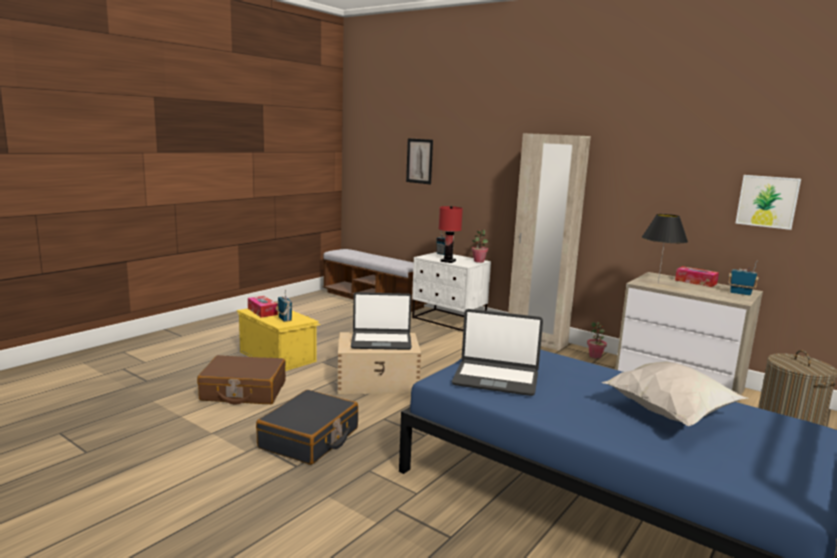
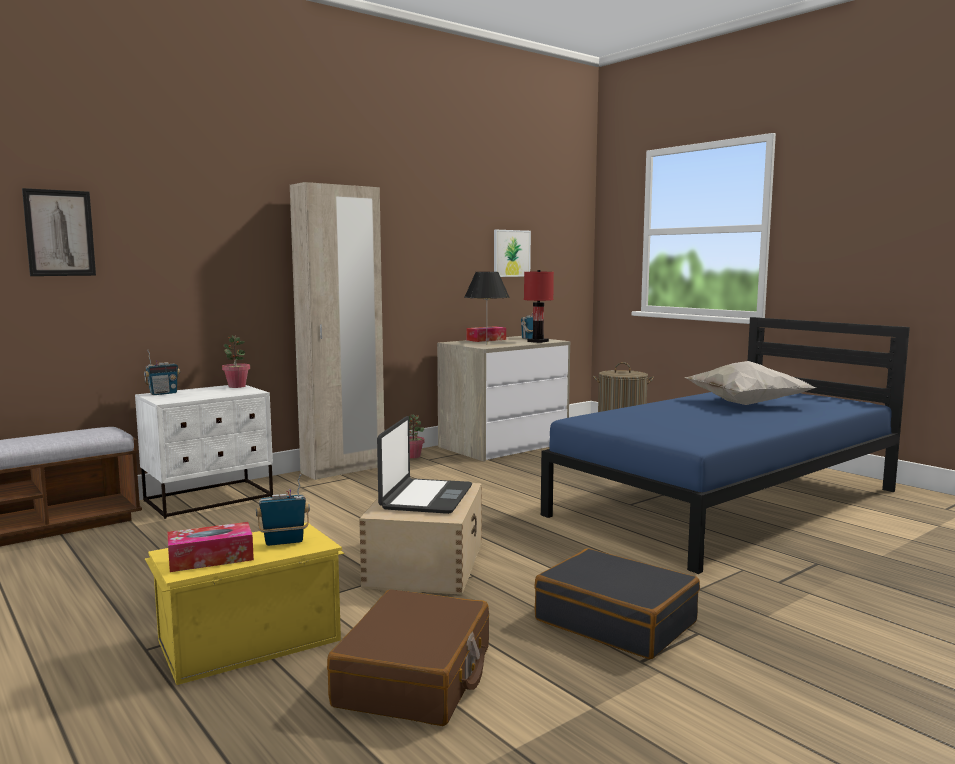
camera: 75 degrees left, 5 degrees down
(448, 261) = (215, 395): red table lamp -> red table lamp (538, 341)
(496, 379) = (687, 429): laptop -> none

